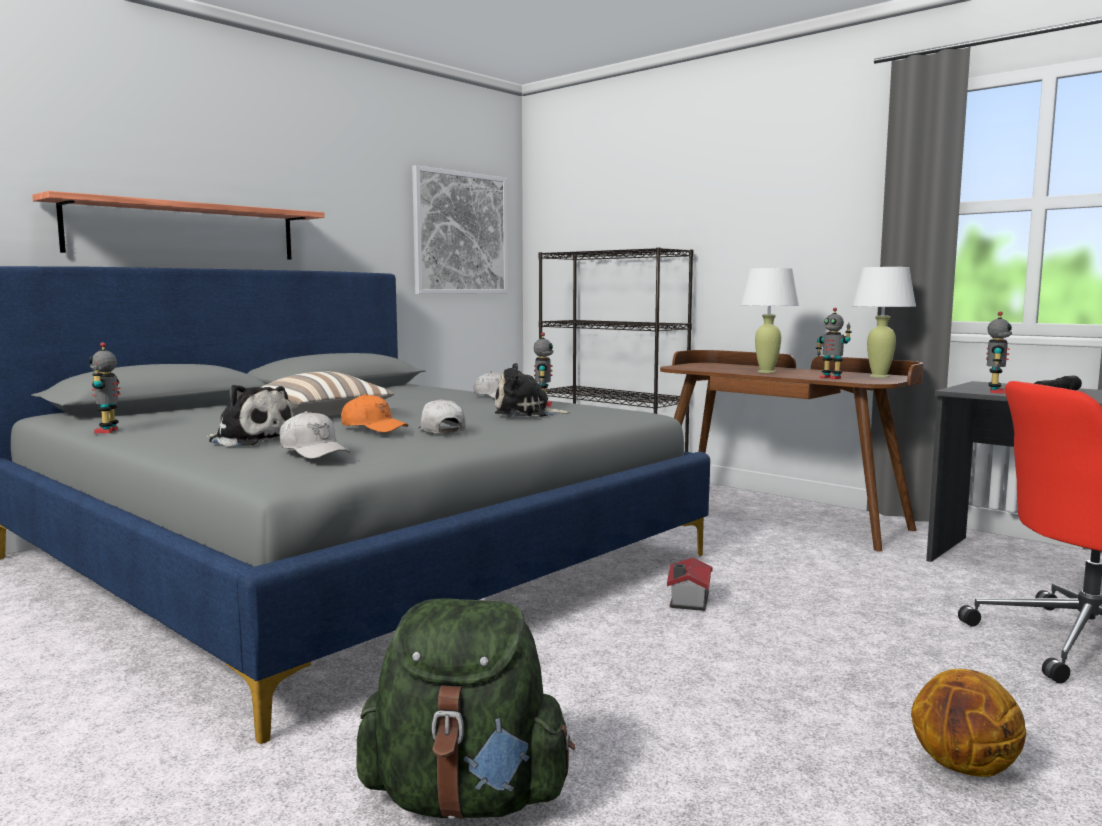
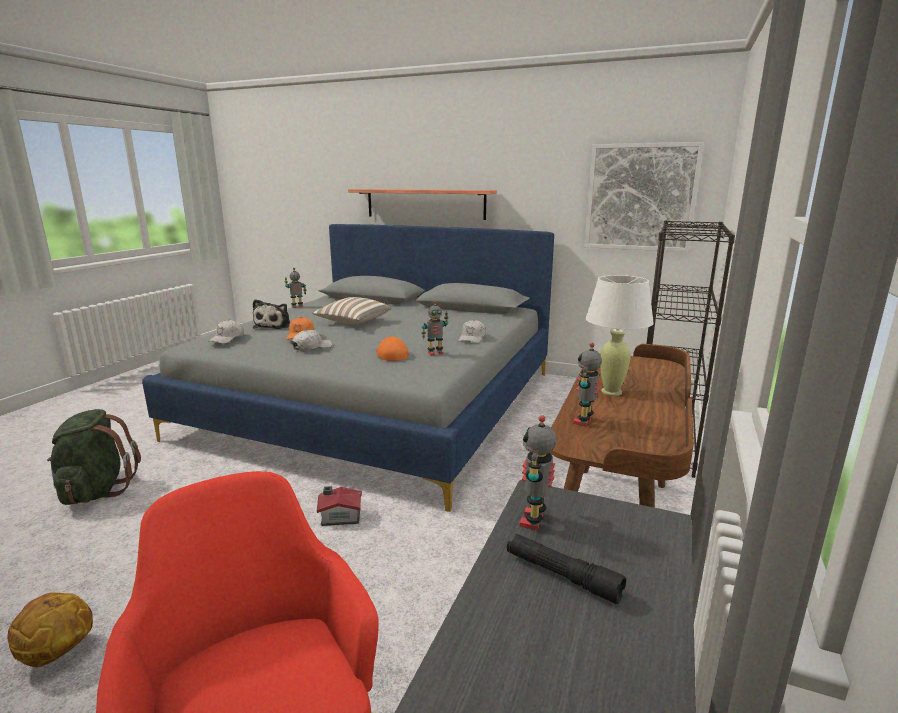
camera: 70 degrees right, 10 degrees up
(526, 413) = (391, 354): plush toy -> orange cap
(879, 376) = (640, 447): white table lamp -> none
(995, 392) = (534, 521): toy robot -> toy robot turned 105 degrees clockwise

